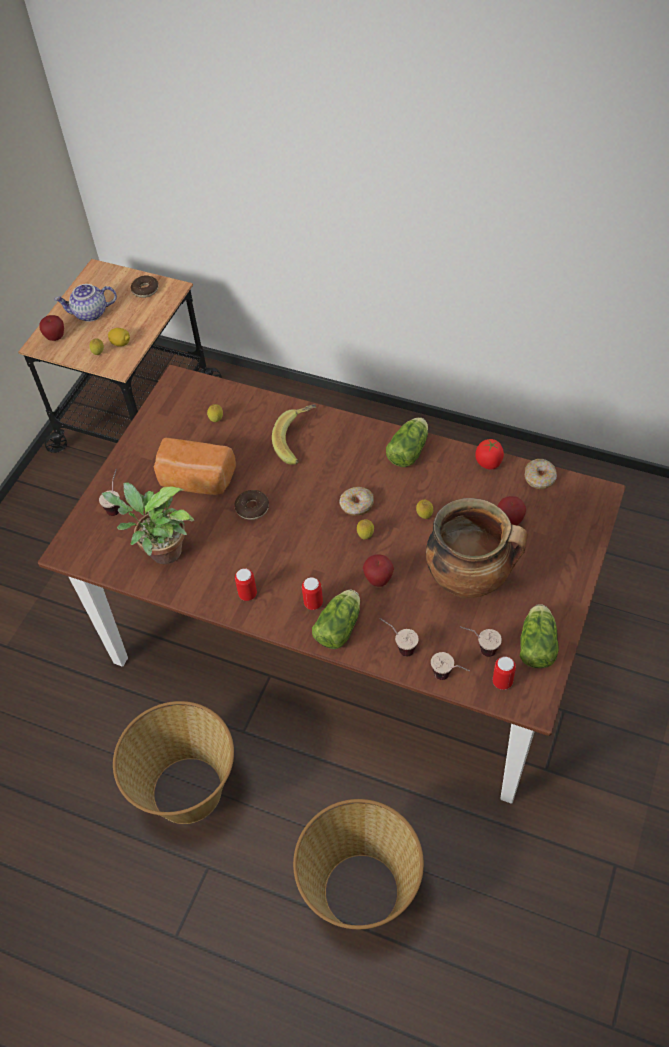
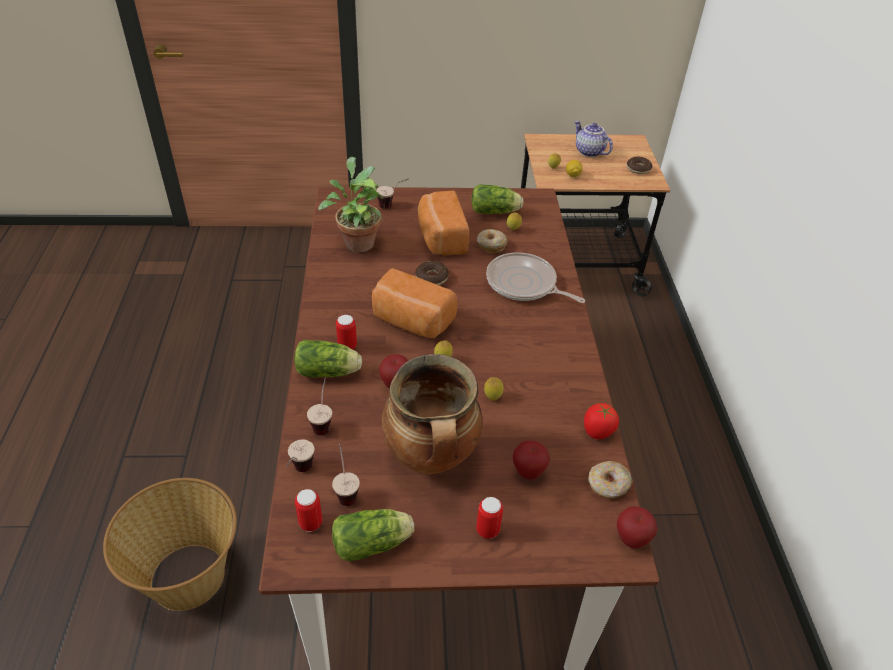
camera: 60 degrees right, 10 degrees down
(55, 337) = (551, 144): apple -> apple (631, 539)
(187, 789) = (251, 417): basket -> none
(248, 594) = (338, 302): can -> can (487, 530)
(299, 442) = (524, 284): banana -> frying pan
(304, 543) = (411, 321): none -> bread
(356, 505) = (475, 343): donut -> donut (491, 245)
(409, 450) = (569, 362): lettuce -> lettuce (496, 212)

